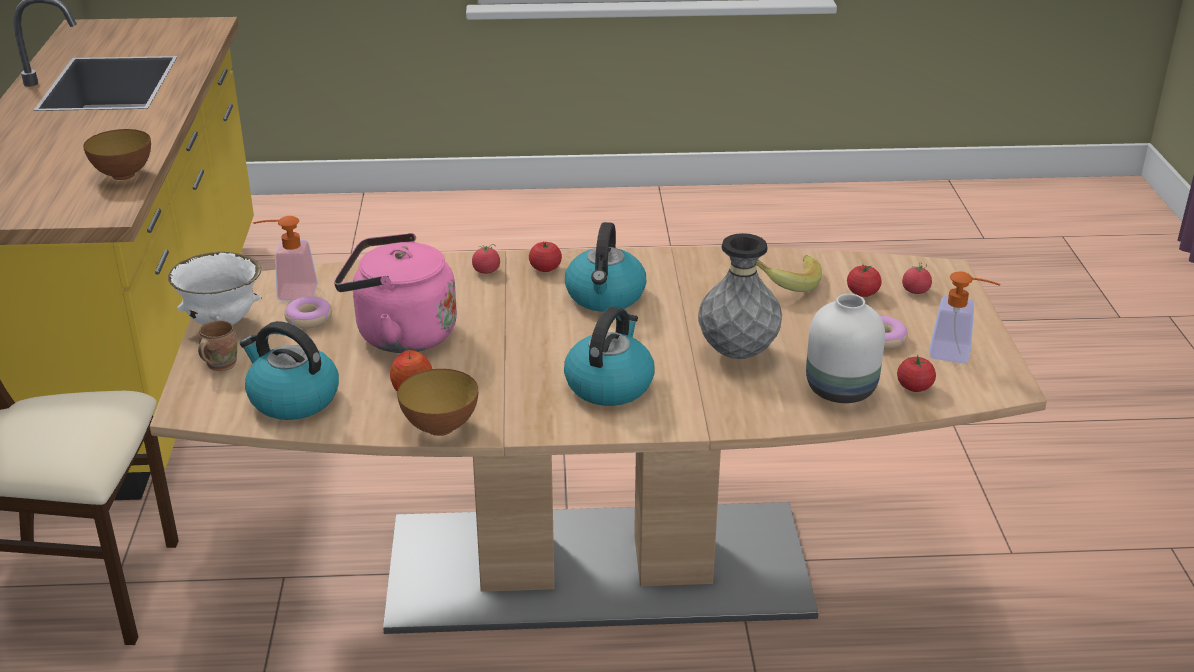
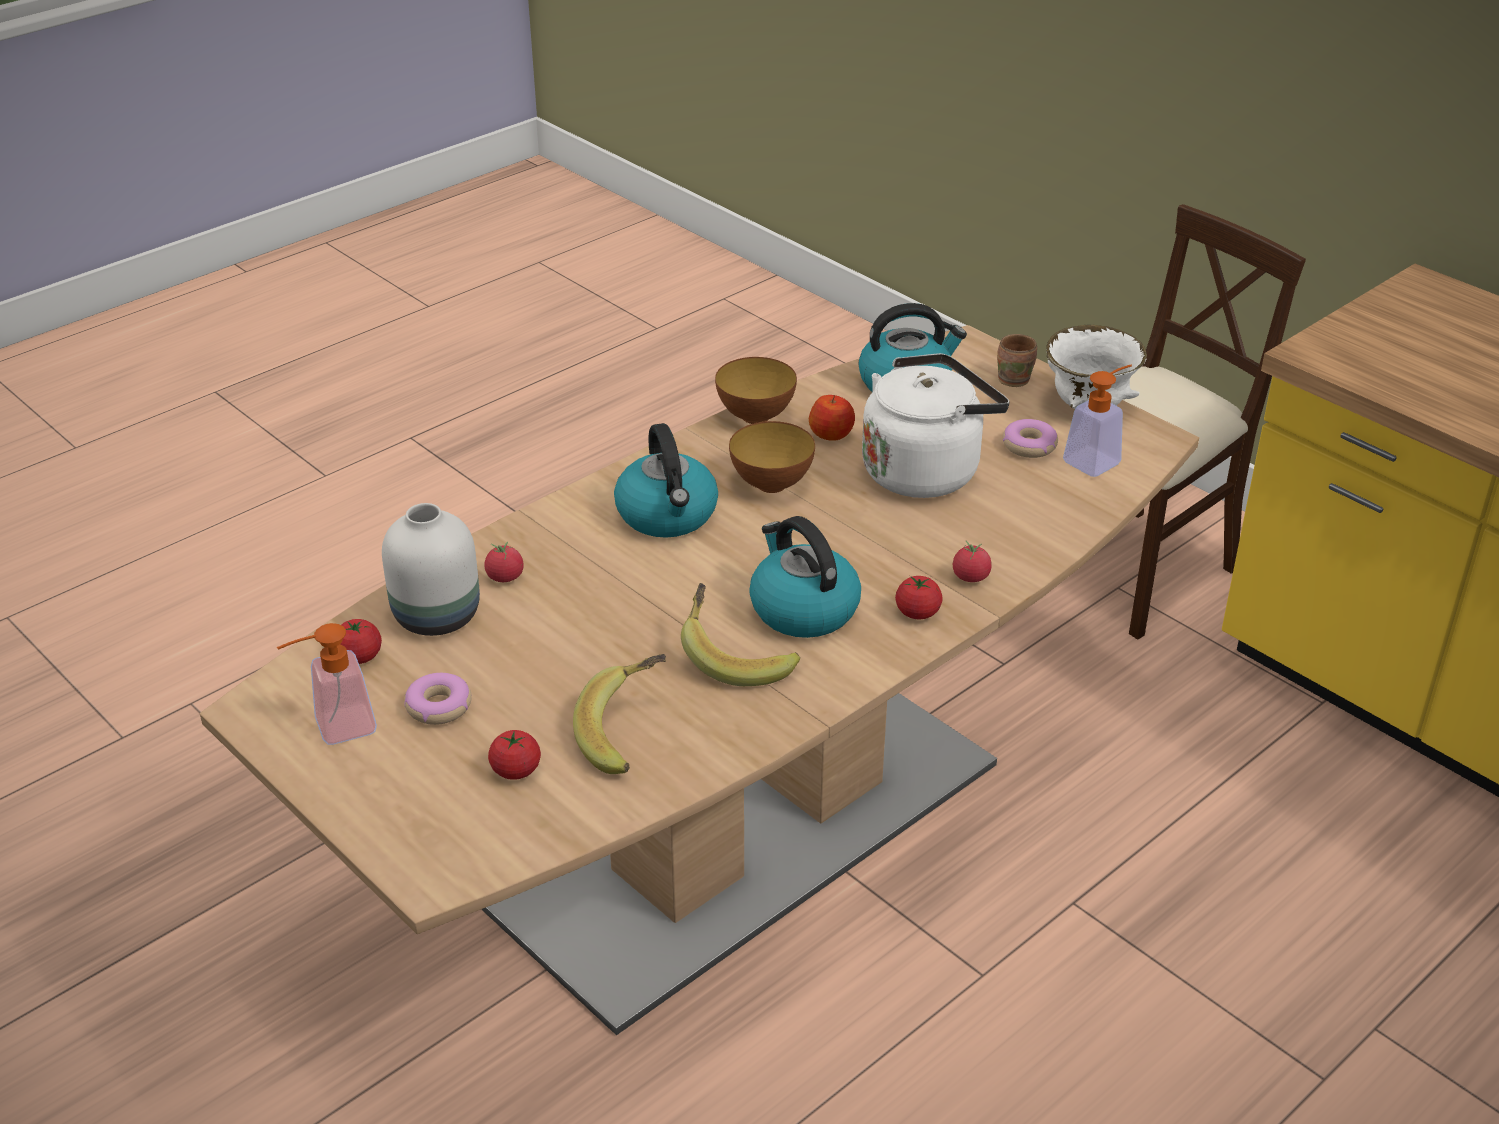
camera: 140 degrees right, 5 degrees up
(123, 175) = (1415, 392): bowl -> bowl (771, 484)
(399, 335) = (925, 470): pink kettle -> white kettle
(677, 291) = (736, 657): none -> banana
(737, 353) = (583, 608): grey vase -> none
(915, 291) = (449, 811): tomato -> tomato (505, 577)

